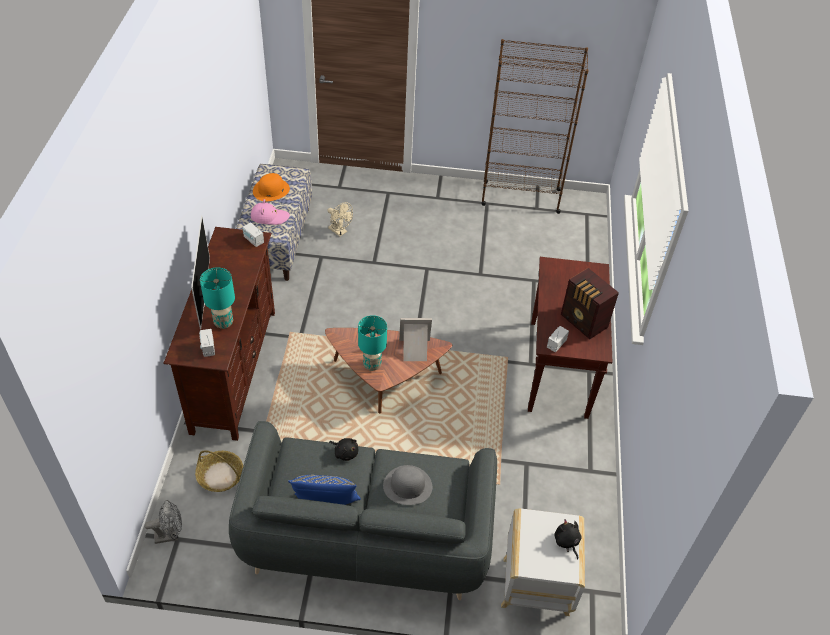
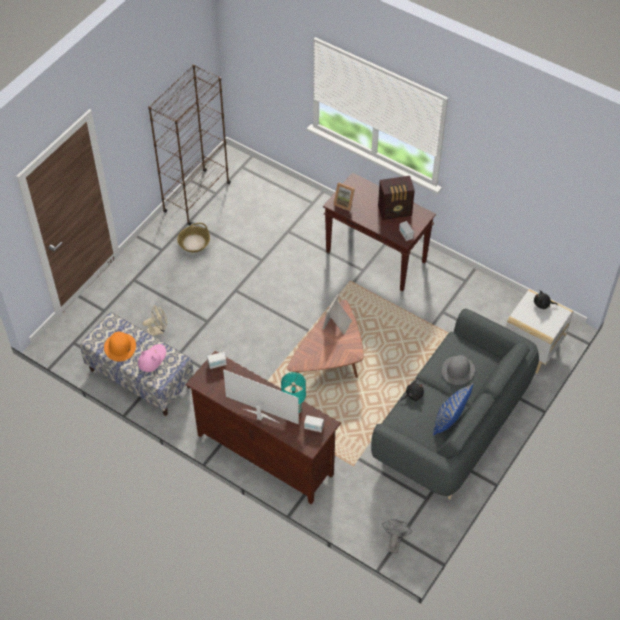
camera: 60 degrees left, 5 degrees up
(220, 476) = (359, 495): basket -> basket (194, 243)
(372, 364) = (337, 354): turquoise table lamp -> none
(558, 273) = (344, 203): none -> picture frame

